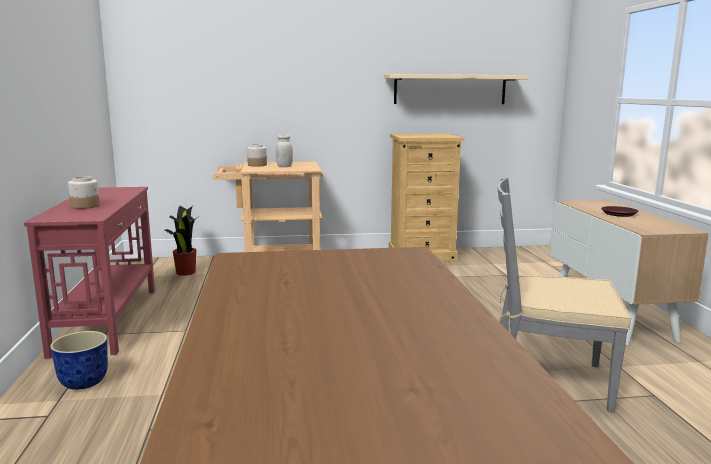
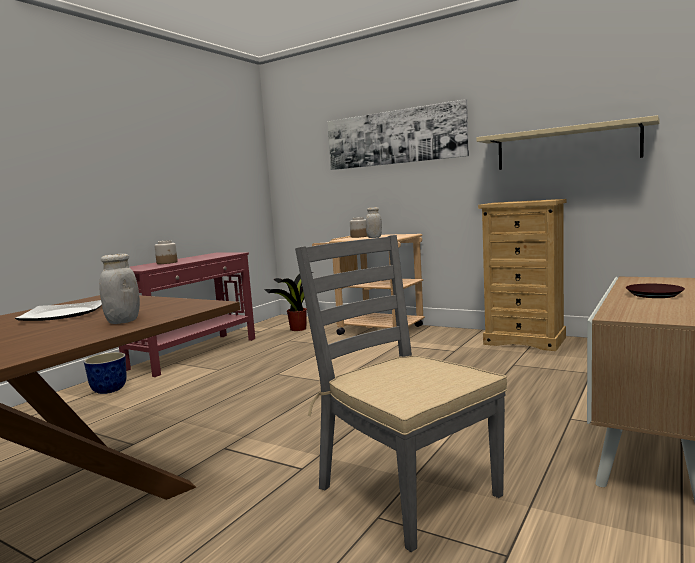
camera: 40 degrees right, 5 degrees down
(287, 60) = (394, 137): none -> picture
(297, 282) = (63, 314): none -> plate
(409, 278) = (123, 321): none -> white jar

